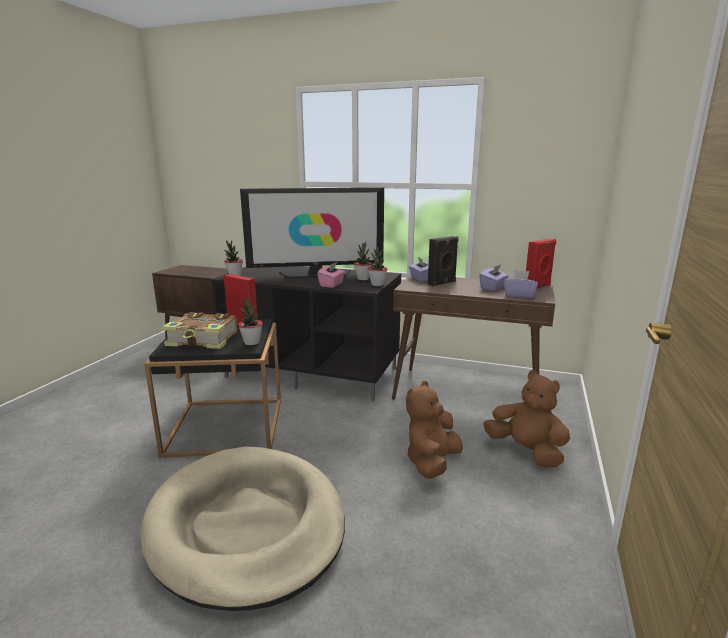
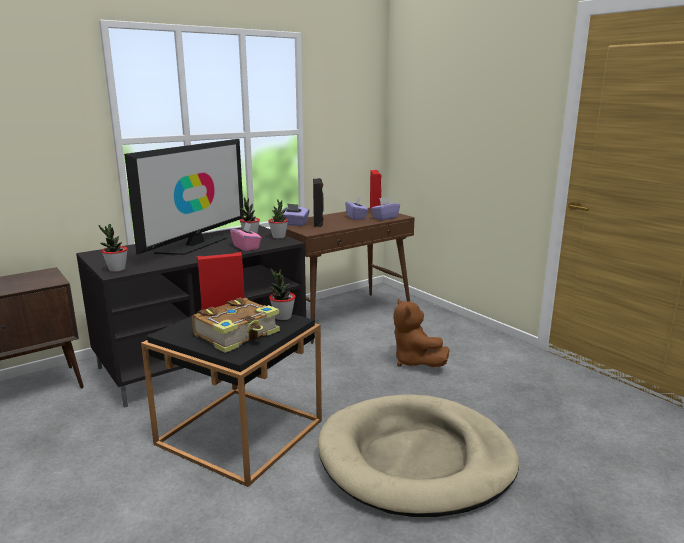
camera: 55 degrees left, 0 degrees up
(526, 451) = (437, 330): brown plush toy -> none

